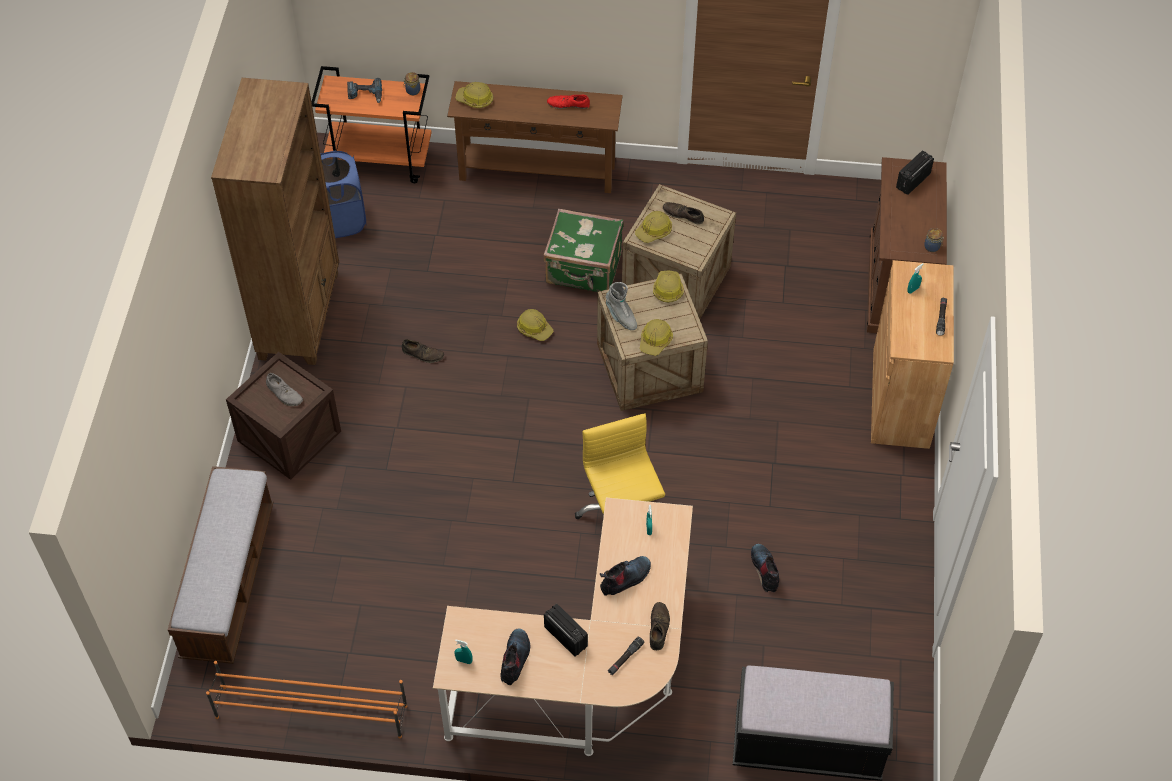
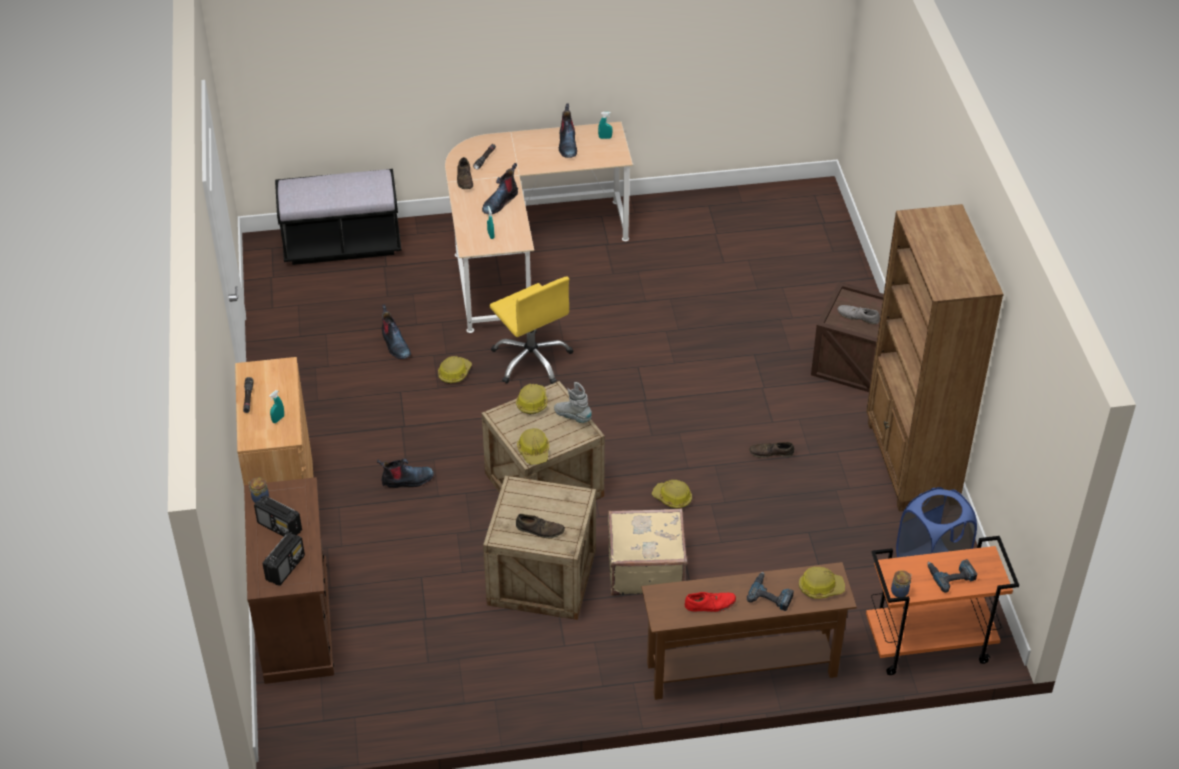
camera: 165 degrees right, 10 degrees down
(229, 581) = (837, 257): bench -> none
(310, 711) = (725, 197): orange shoe rack -> none
(516, 102) = (771, 594): none -> power drill
(565, 636) = (534, 162): radio -> radio (280, 527)
(584, 269) = (645, 568): green suitcase -> beige suitcase
(654, 231) = (566, 506): hard hat -> hard hat (454, 373)
(780, 400) = (406, 481): none -> boot

